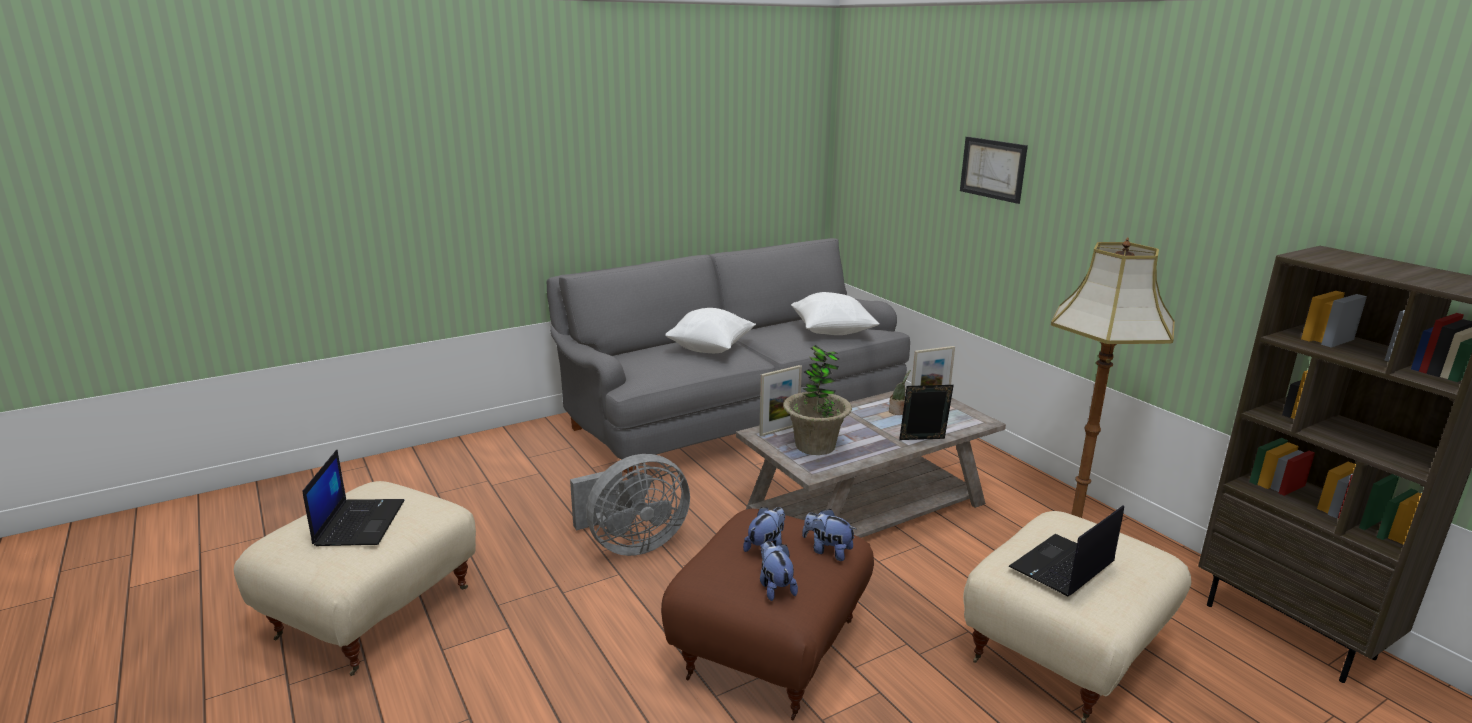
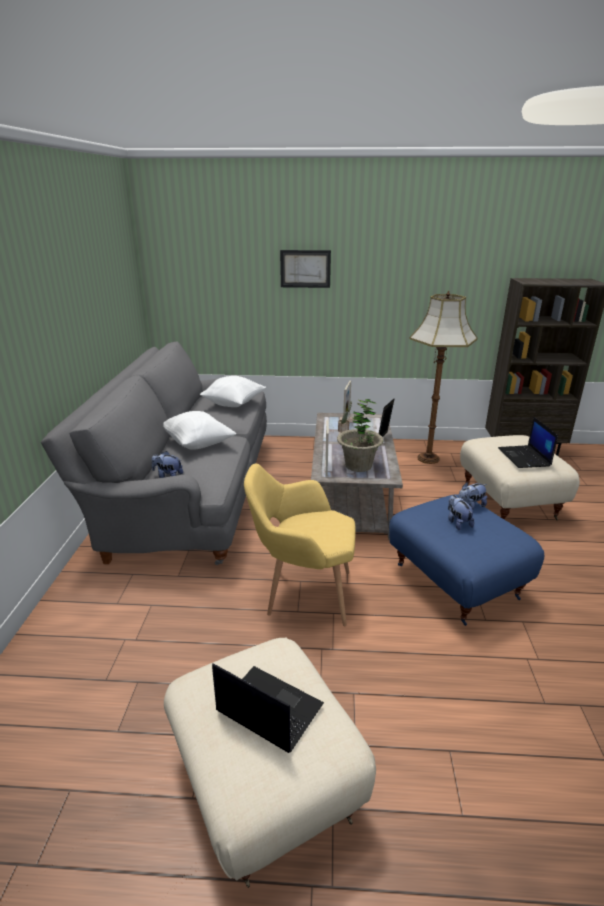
camera: 55 degrees left, 5 degrees up
(631, 544) = (303, 594): grey fan -> yellow armchair
(769, 648) = (454, 582): brown ottoman -> blue ottoman
(775, 587) = (499, 535): plush toy -> plush toy (168, 476)

